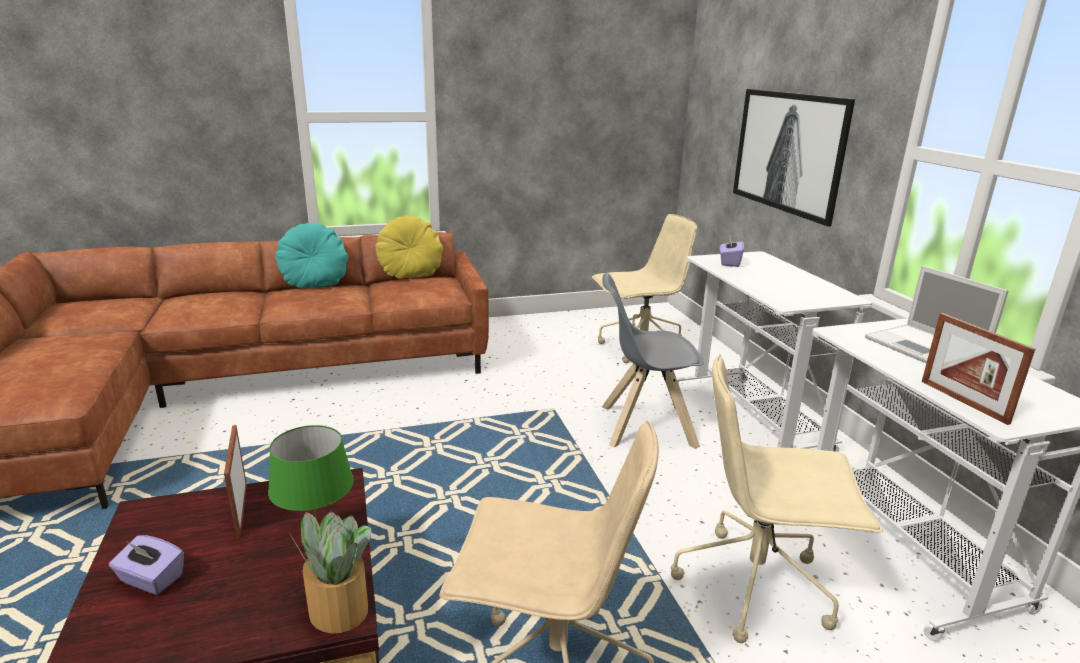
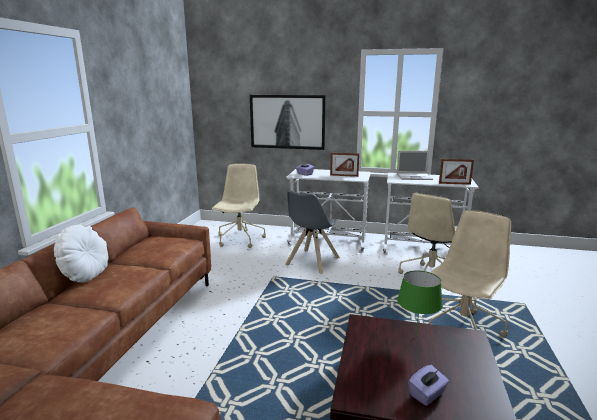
camera: 60 degrees left, 5 degrees down
(241, 509) = (370, 357): picture frame -> picture frame (344, 175)
(315, 285) = (86, 277): turquoise pillow -> white pillow
(338, 609) = (468, 337): potted plant -> none
(411, 276) = (135, 244): yellow pillow -> none

